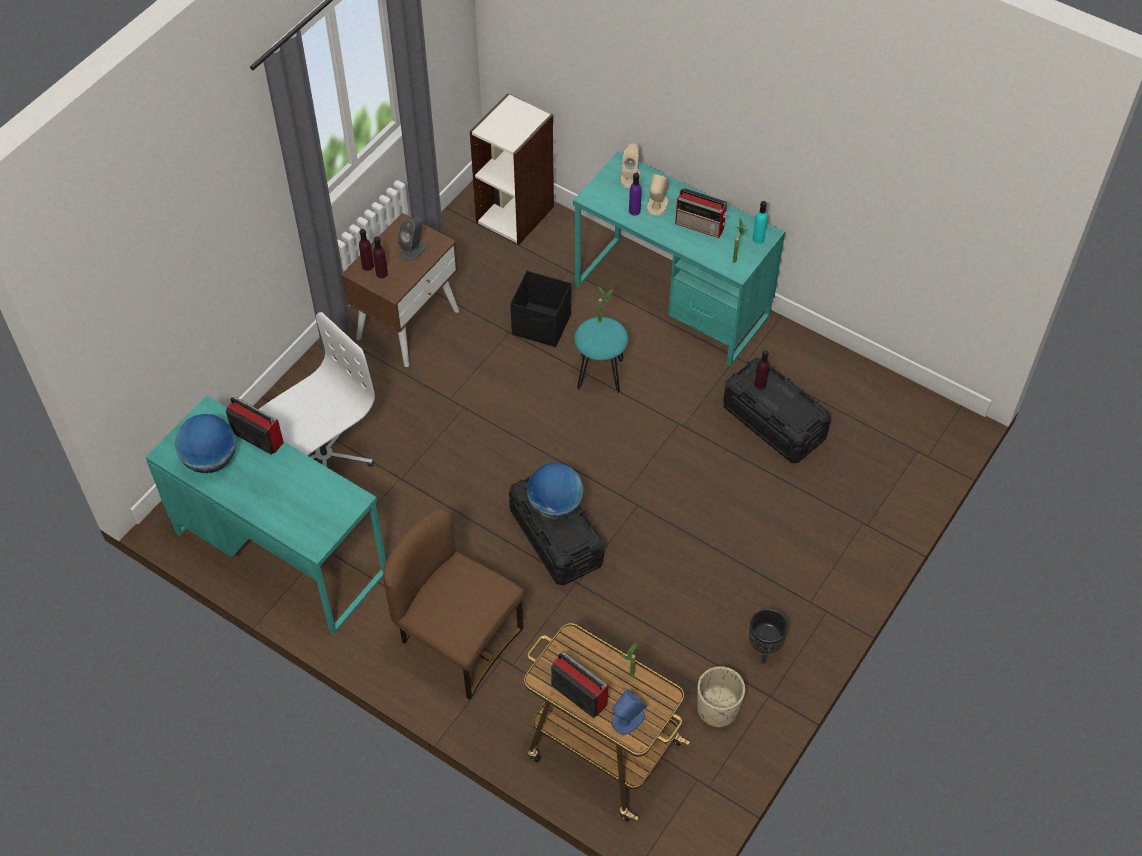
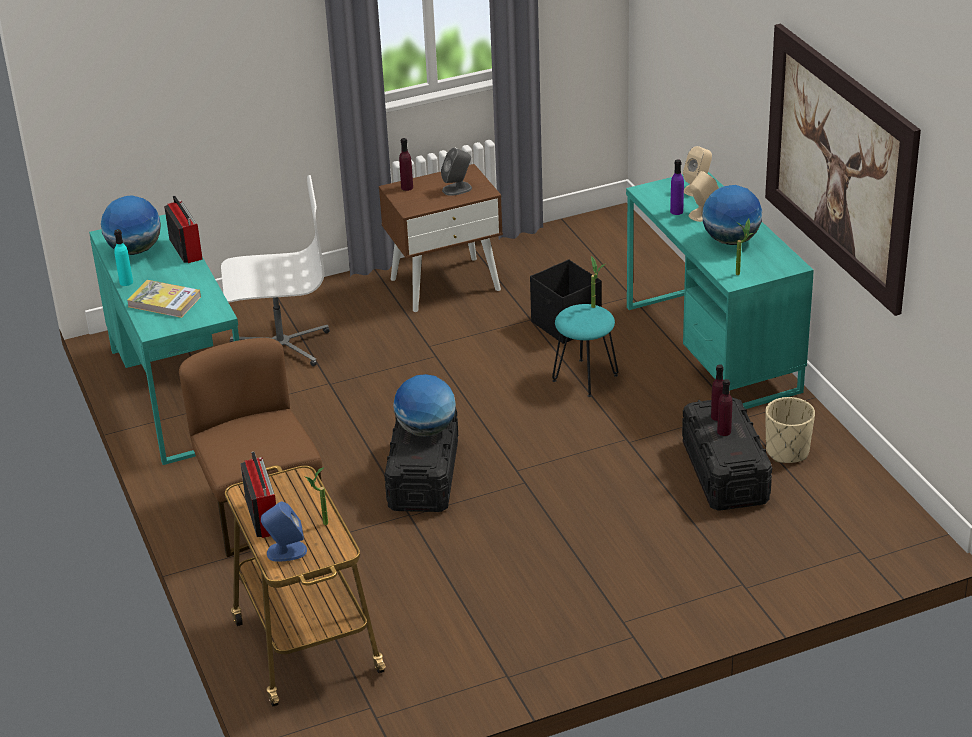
camera: 35 degrees right, 20 degrees down
(295, 508) = (164, 302): none -> book
(382, 273) = (413, 195): purple bottle -> purple bottle (724, 431)
(515, 214) = (621, 242): bookcase -> none
(701, 226) = (731, 240): radio -> globe
(717, 709) = (445, 663): beige planter -> beige planter (787, 451)
(758, 239) = (779, 266): turquoise bottle -> turquoise bottle (126, 282)
(763, 649) = (538, 638): black planter -> none
(818, 157) = (839, 165): none -> picture

